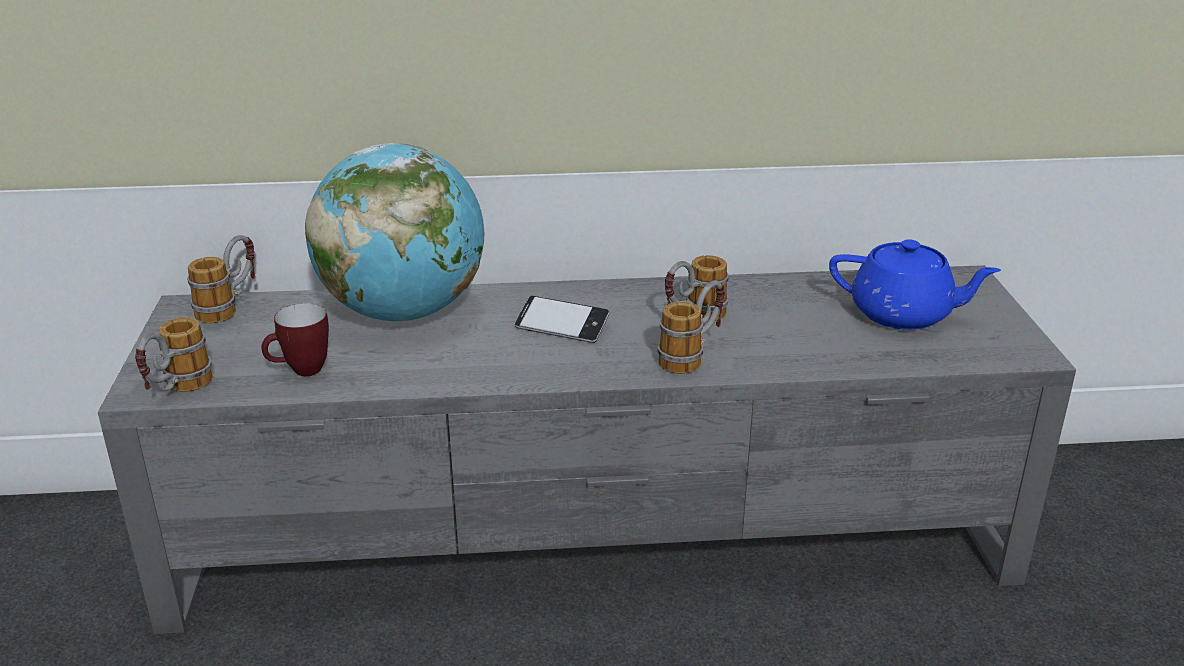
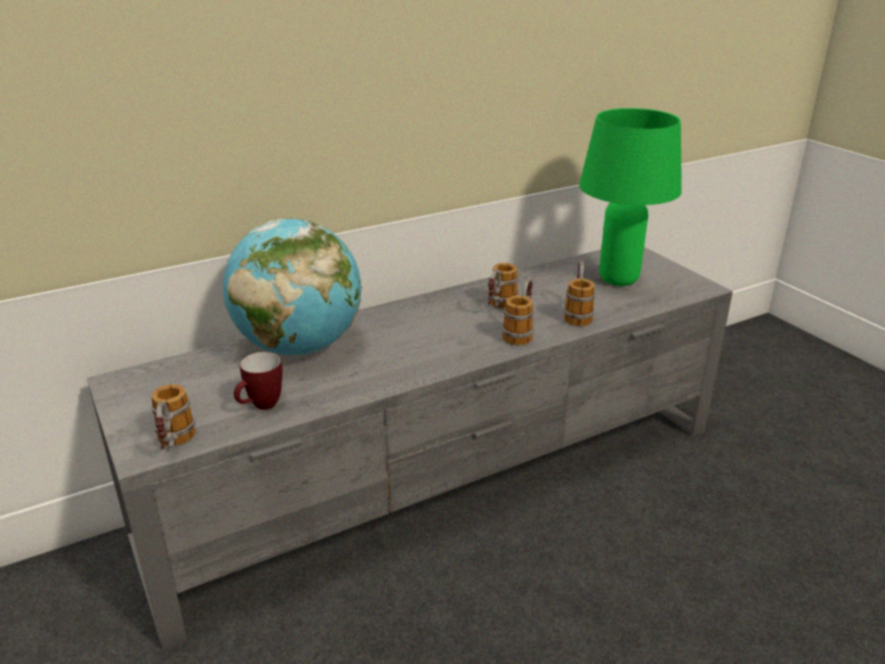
camera: 25 degrees left, 0 degrees up
(230, 306) = (156, 373): mug -> mug (577, 313)
(562, 326) = (420, 332): phone -> none
(904, 314) = (617, 279): blue teapot -> green table lamp

